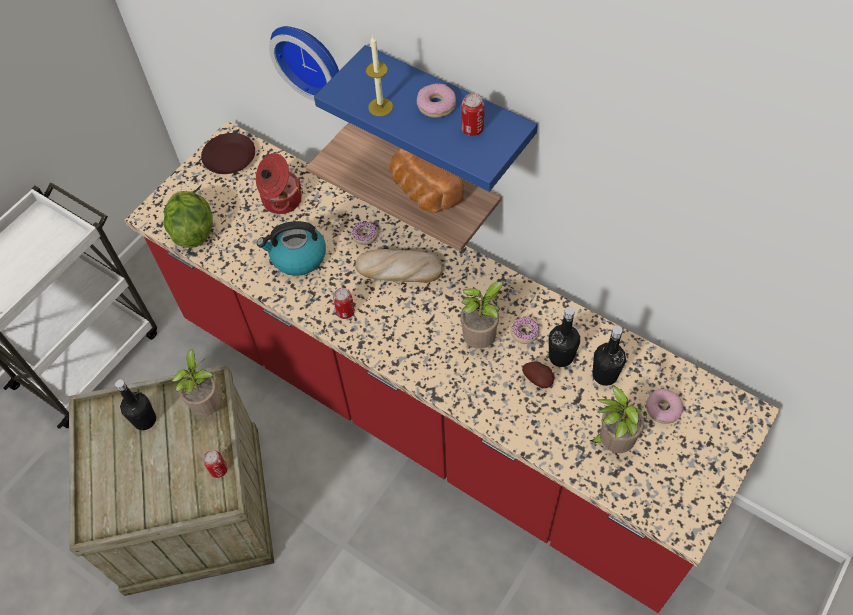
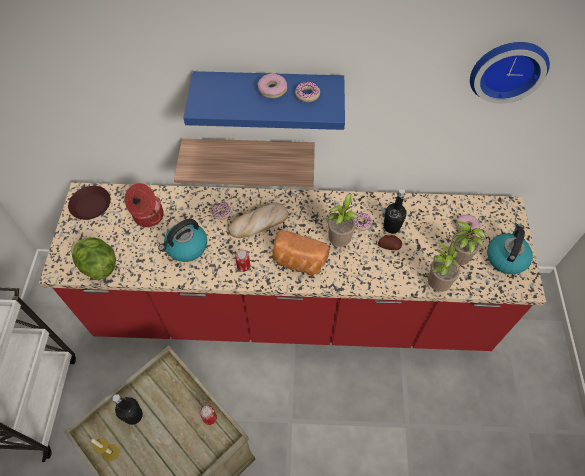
camera: 35 degrees left, 0 degrees up
(209, 406) = (174, 380): potted plant -> potted plant (435, 284)
(310, 59) = (142, 102): wall clock -> wall clock (507, 68)
(380, 107) = (236, 105): candle -> candle (111, 452)
(423, 191) = (264, 160): bread -> bread (298, 262)
(472, 129) = (307, 94): can -> donut
(605, 375) = (422, 224): black bottle -> none
(687, 476) = (506, 257): none -> kettle

